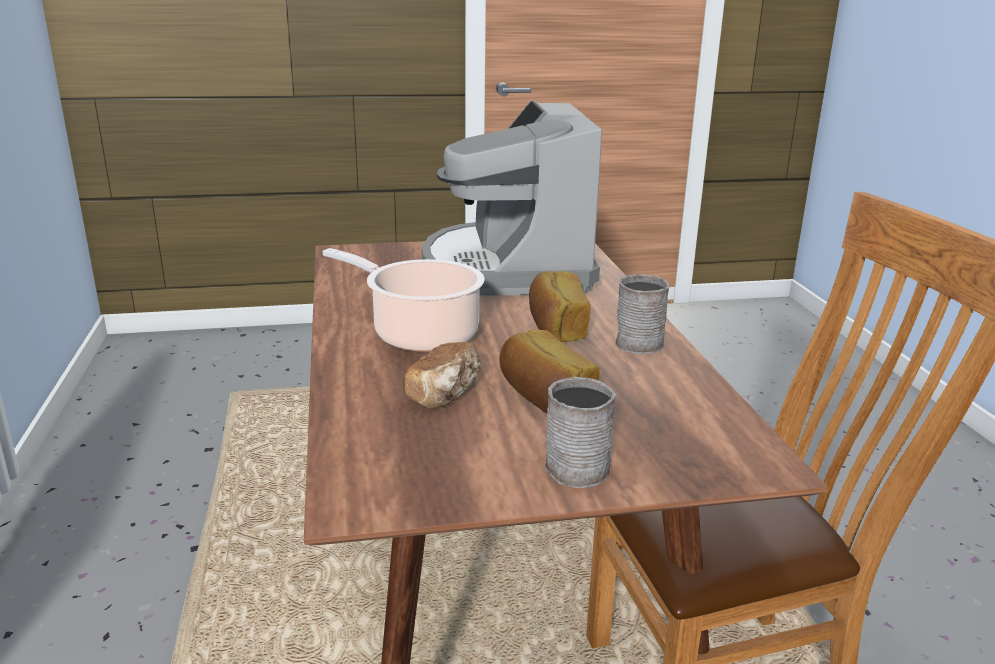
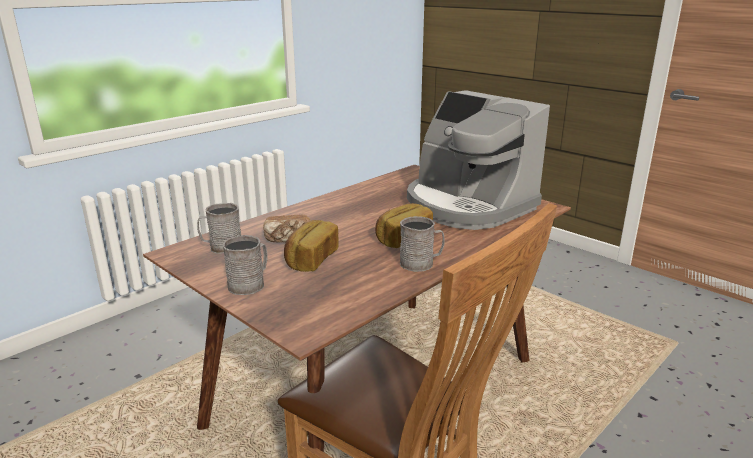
camera: 55 degrees right, 0 degrees up
(397, 453) = (221, 247): none -> grey mug
(419, 333) = (344, 214): cooking pot -> none
(509, 268) = (467, 206): coffee machine -> coffee machine turned 90 degrees counterclockwise

